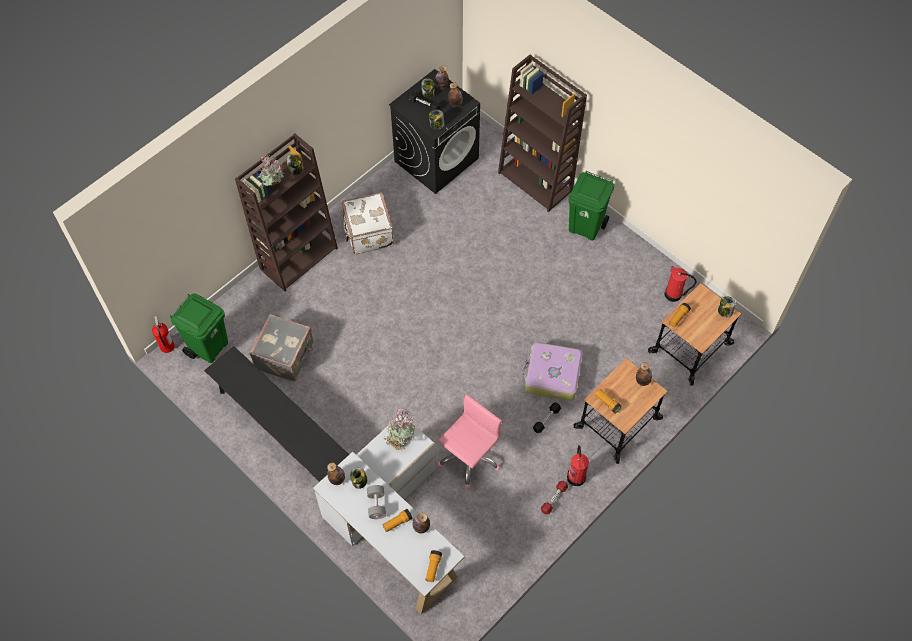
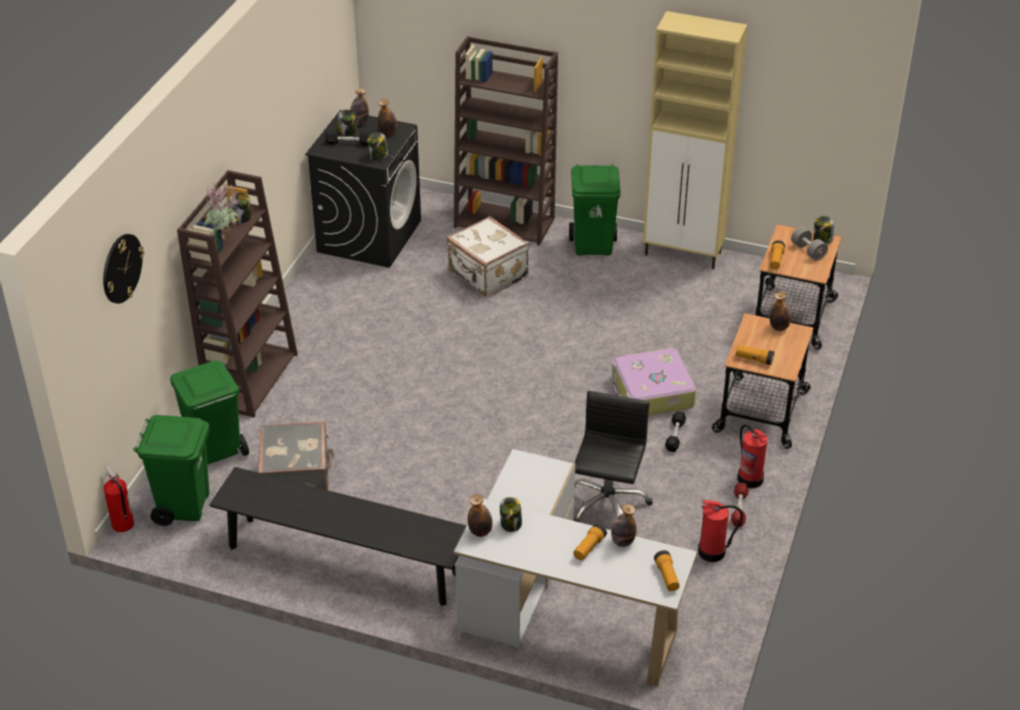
camera: 25 degrees left, 20 degrees down
(175, 208) = (121, 268): none -> wall clock
(247, 312) = (214, 453): none -> green trash can
(367, 233) = (327, 328): white suitcase -> white suitcase (487, 275)
(376, 505) = (550, 539): grey dumbbell -> grey dumbbell (808, 251)
(400, 440) = (530, 475): potted plant -> none
(469, 458) = (606, 504): pink office chair -> black office chair
(646, 259) = (684, 254): none -> beige cabinet
(673, 294) = (738, 276): fire extinguisher -> fire extinguisher (712, 552)

